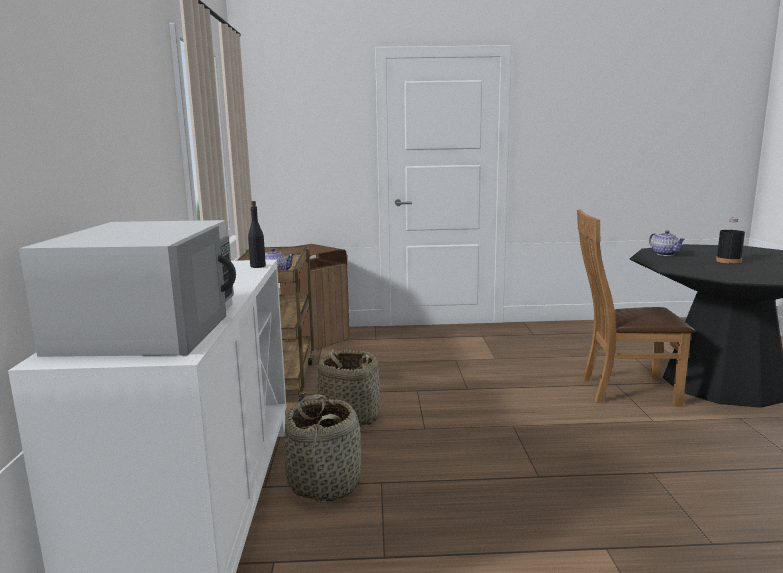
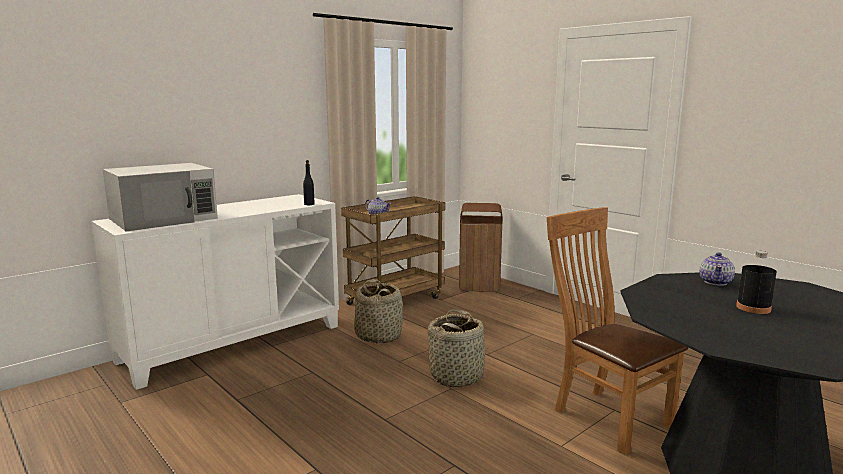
camera: 50 degrees right, 0 degrees up
(324, 483) = (293, 358): basket -> basket (457, 376)

